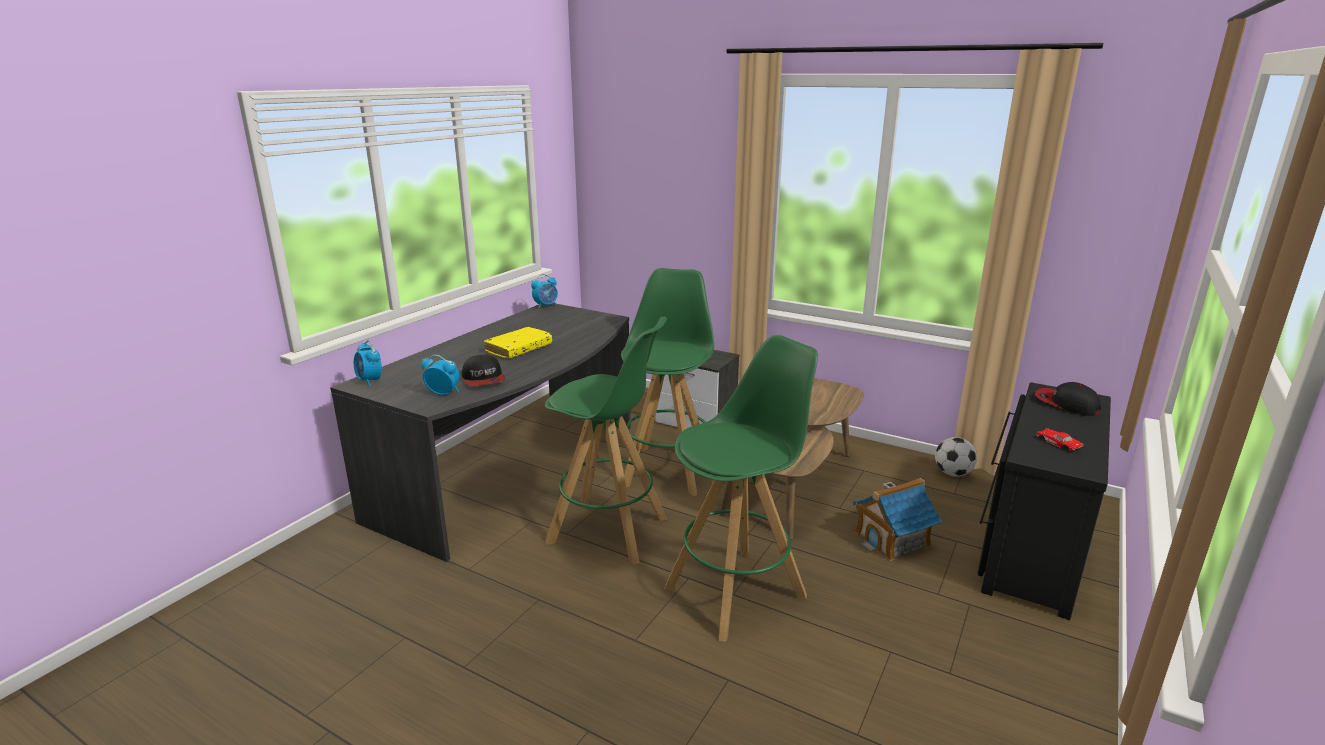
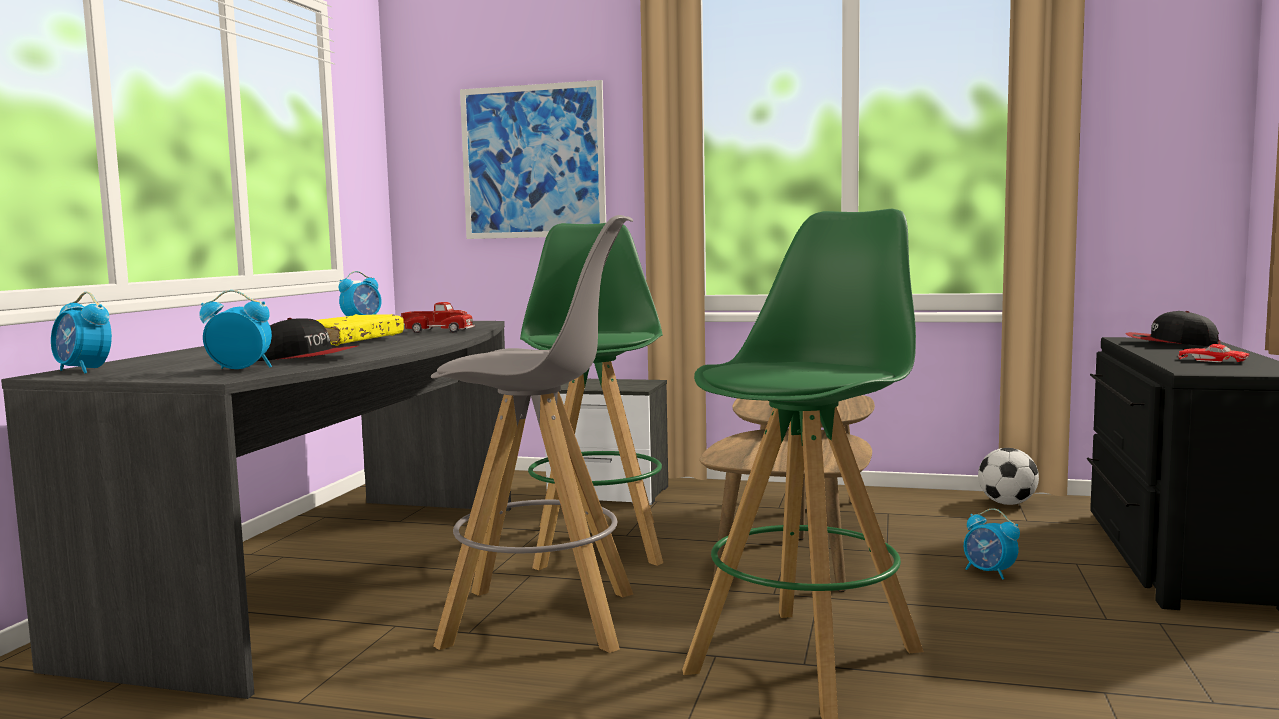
camera: 15 degrees left, 15 degrees down
(483, 379) = (307, 358): cap -> cap turned 45 degrees counterclockwise
(578, 335) = (438, 331): none -> toy truck
(609, 530) = (543, 619): green stool -> grey stool
(666, 192) = (533, 162): none -> picture
(892, 539) = (989, 572): toy house -> alarm clock

